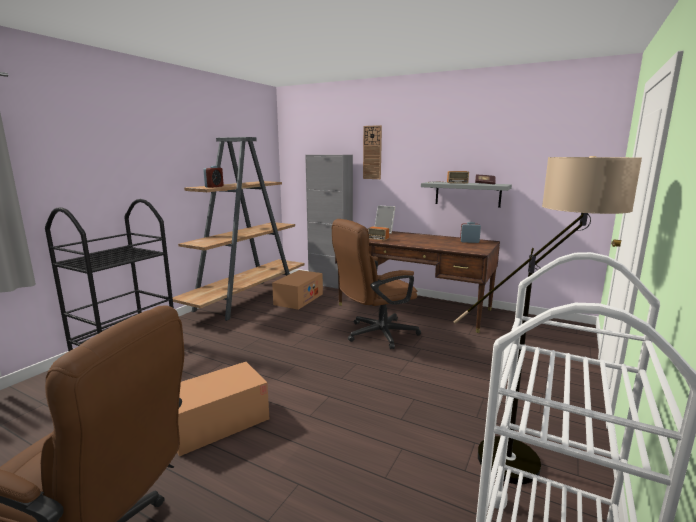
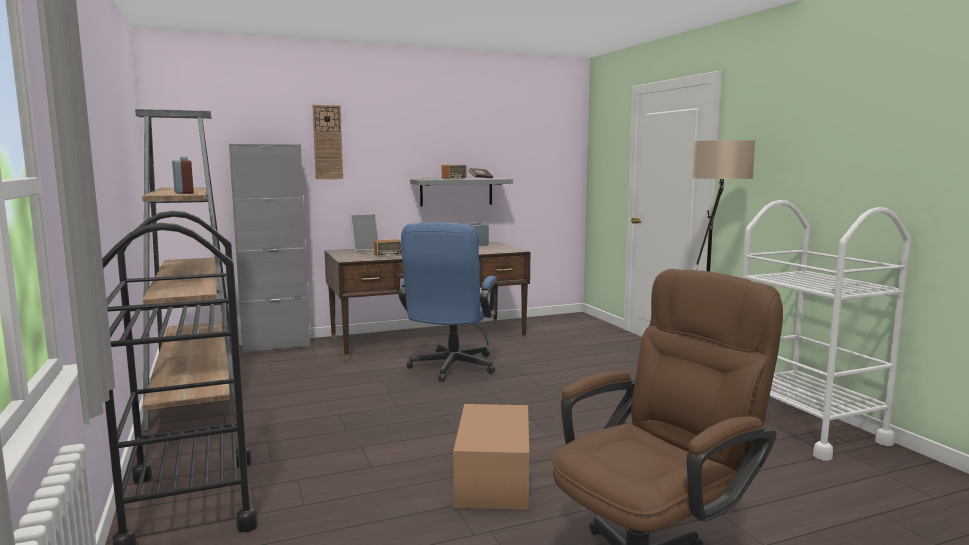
camera: 50 degrees left, 5 degrees down
(298, 299) = (276, 370): cardboard box -> none
(375, 334) = (450, 369): brown office chair -> blue office chair

